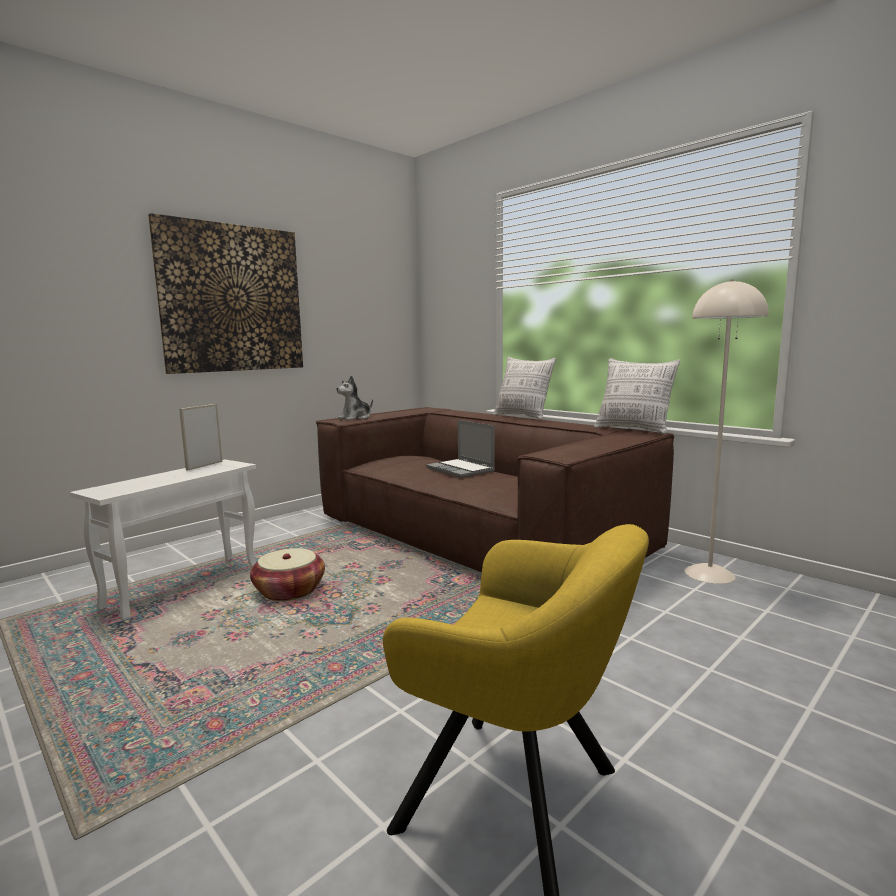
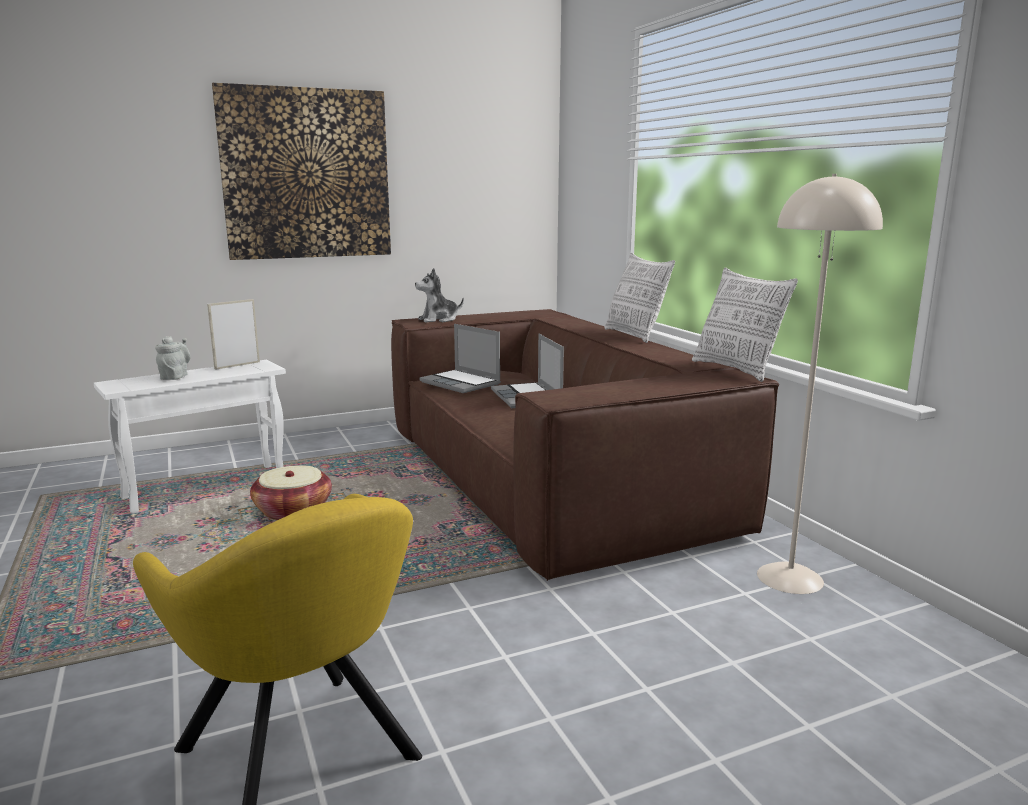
camera: 20 degrees right, 5 degrees up
(155, 479) = (175, 376): none -> grey teapot
(395, 465) = (461, 383): none -> laptop

